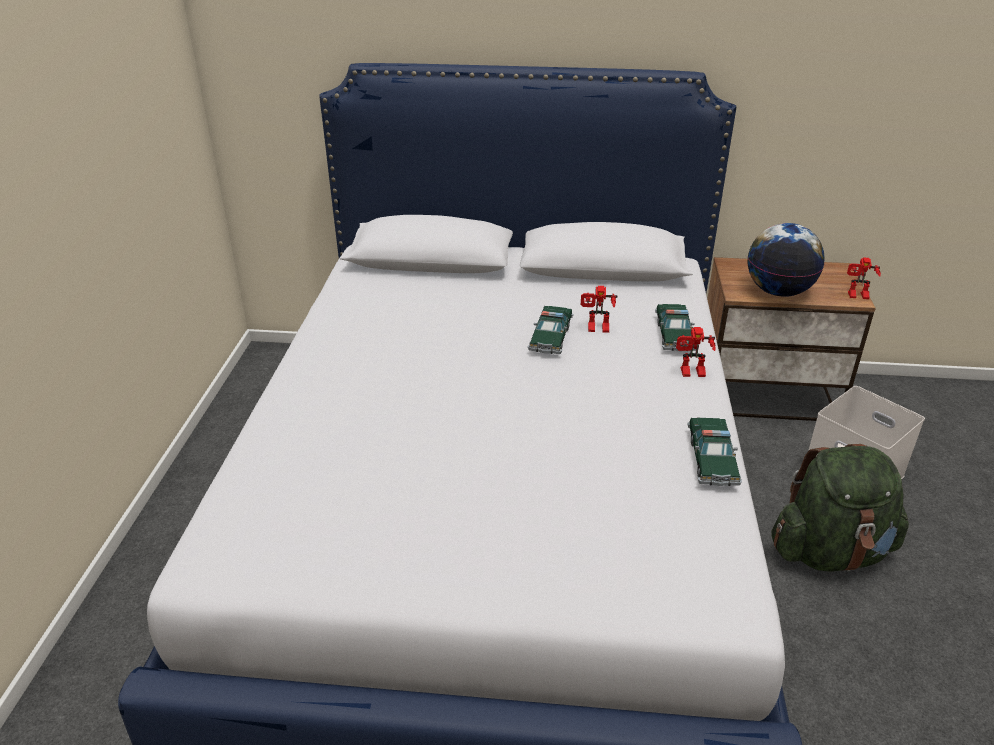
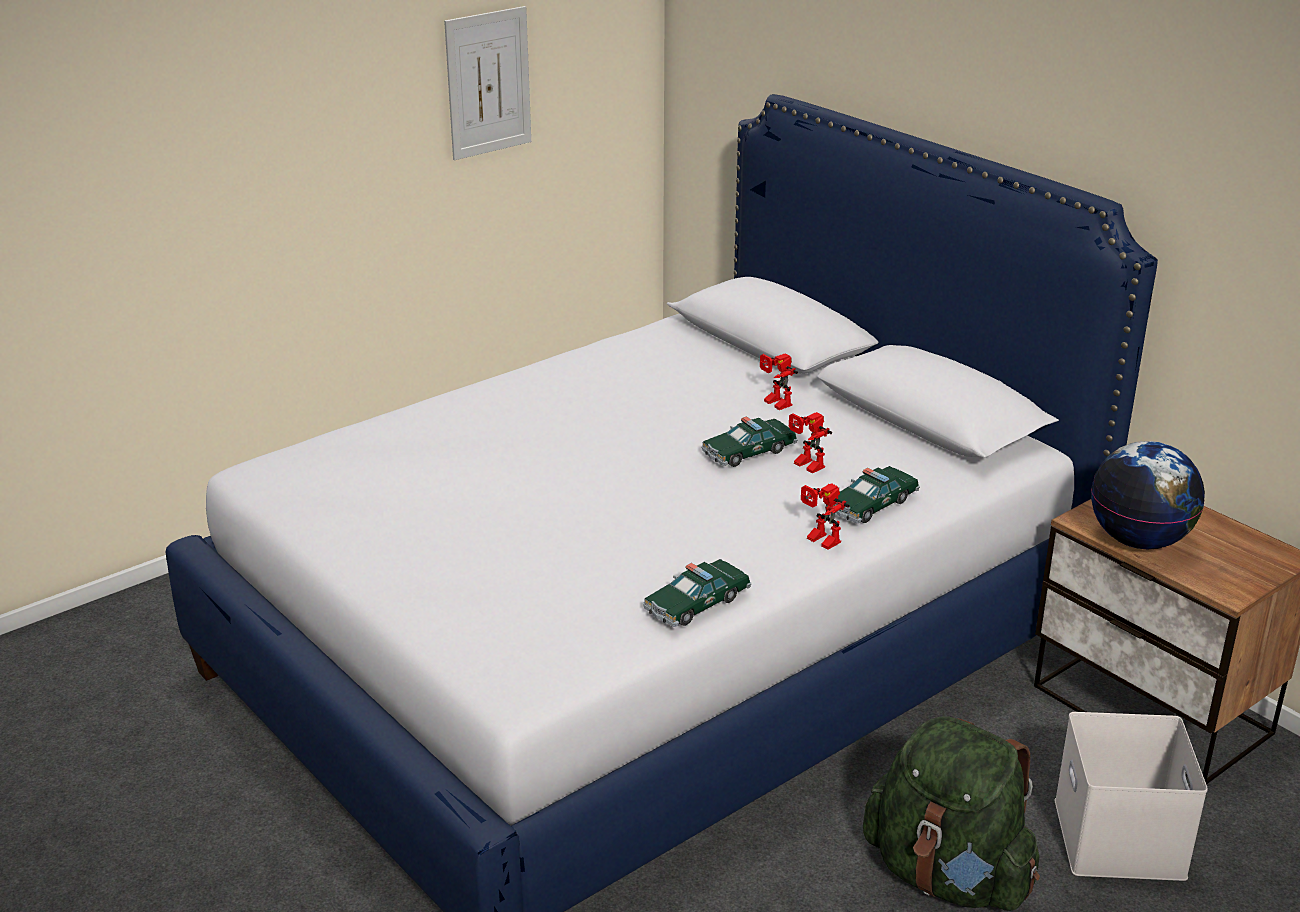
camera: 45 degrees right, 5 degrees down
(104, 106) = (488, 83): none -> picture
(857, 296) = (1238, 591): toy robot -> toy robot (773, 403)

